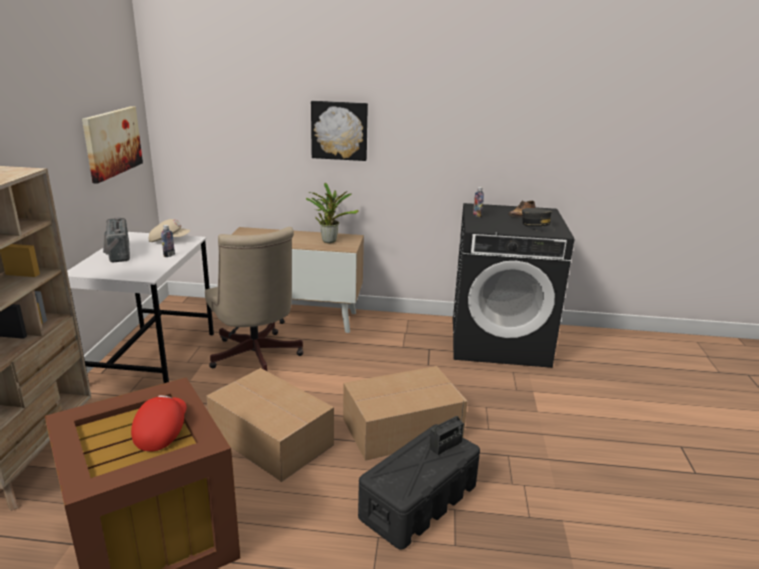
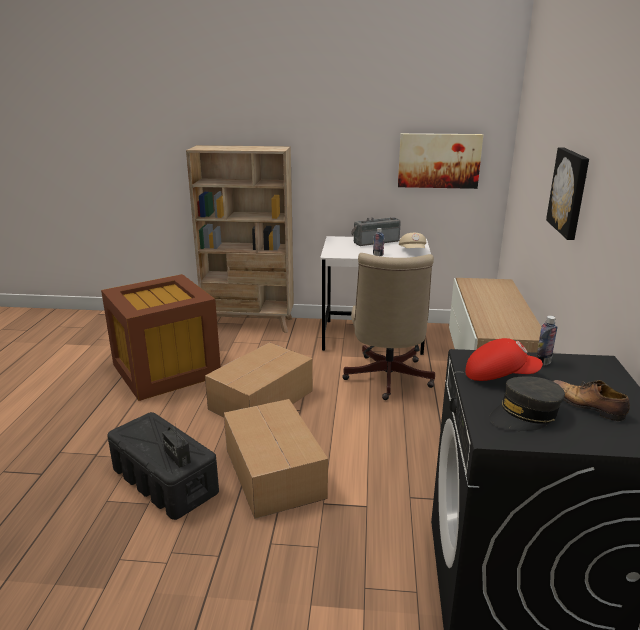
camera: 90 degrees right, 0 degrees up
(161, 431) = (159, 303): red cap -> red cap (499, 375)
(255, 358) = (387, 380): beige office chair -> beige office chair turned 60 degrees counterclockwise
(329, 240) = (507, 321): potted plant -> none

